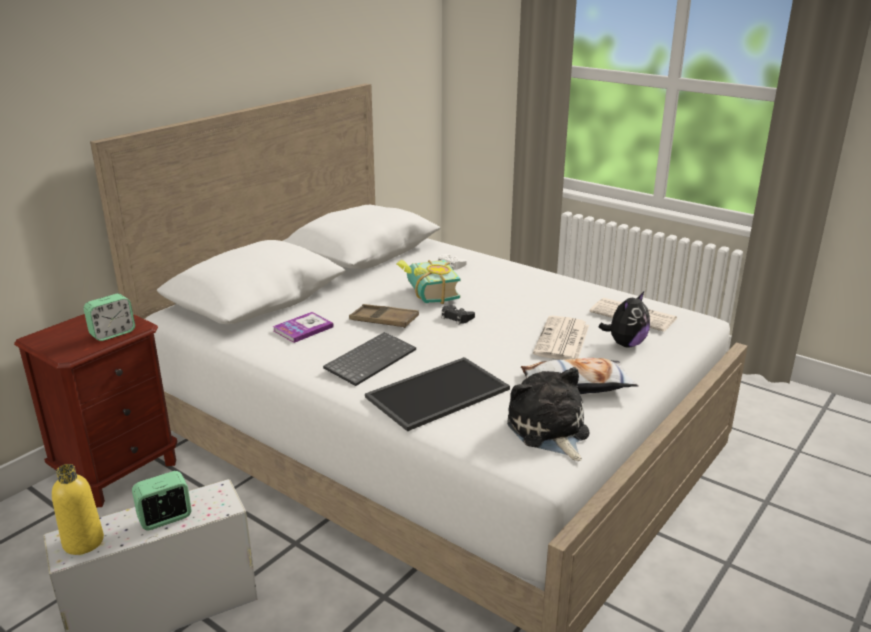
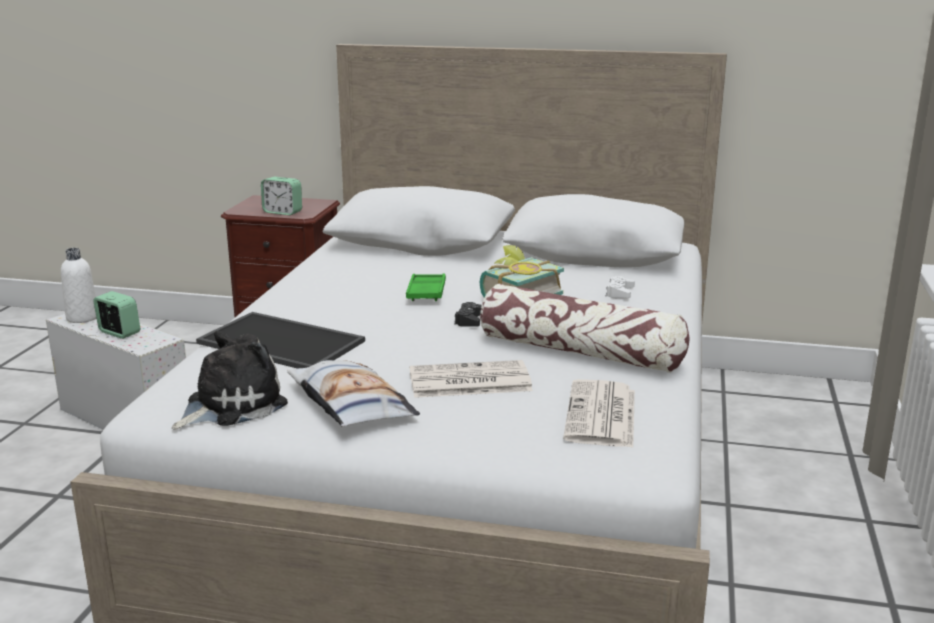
camera: 65 degrees right, 5 degrees down
(83, 542) = (82, 318): yellow bottle -> white bottle
(303, 329) = (374, 268): book -> none
(370, 359) = (332, 304): keyboard -> none
(384, 320) = (426, 292): brown tray -> green tray
(540, 299) = (580, 352): none -> pillow
(625, 344) = (497, 420): plush toy -> none

